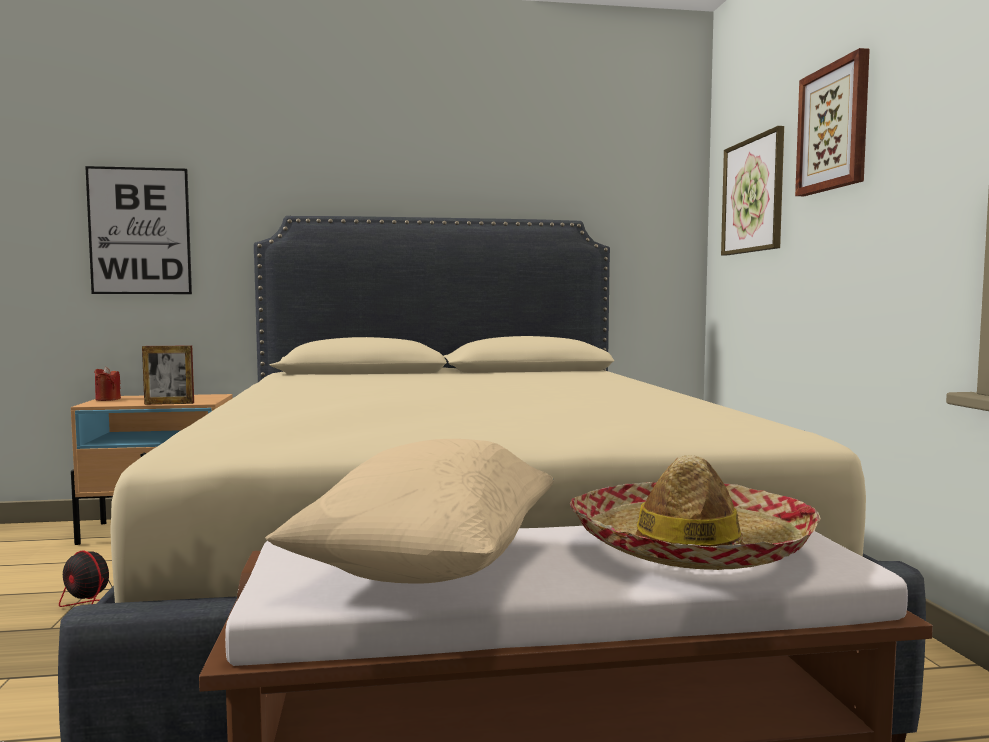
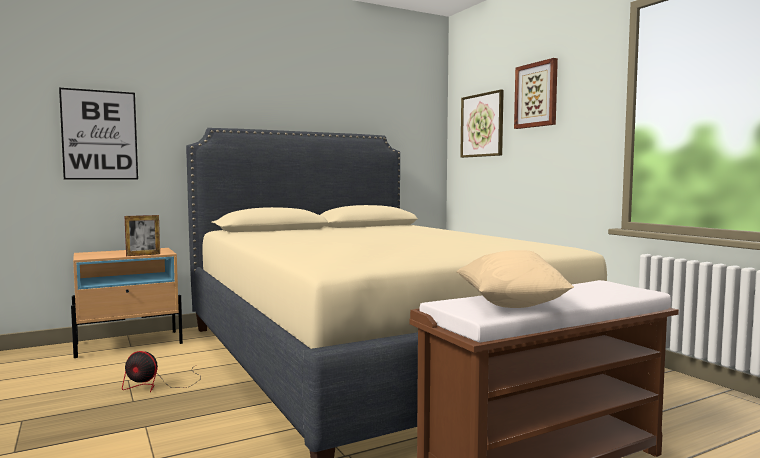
camera: 20 degrees left, 0 degrees up
(108, 399) = (86, 254): red candle -> none
(690, 547) = (588, 291): hat -> none

